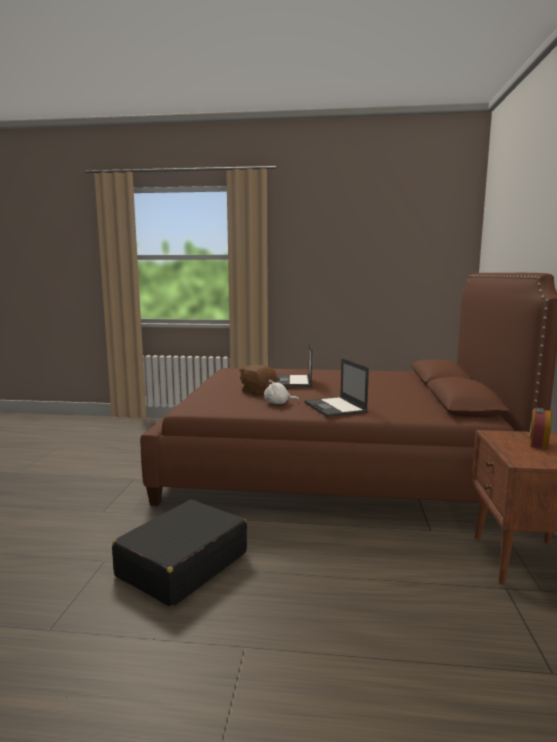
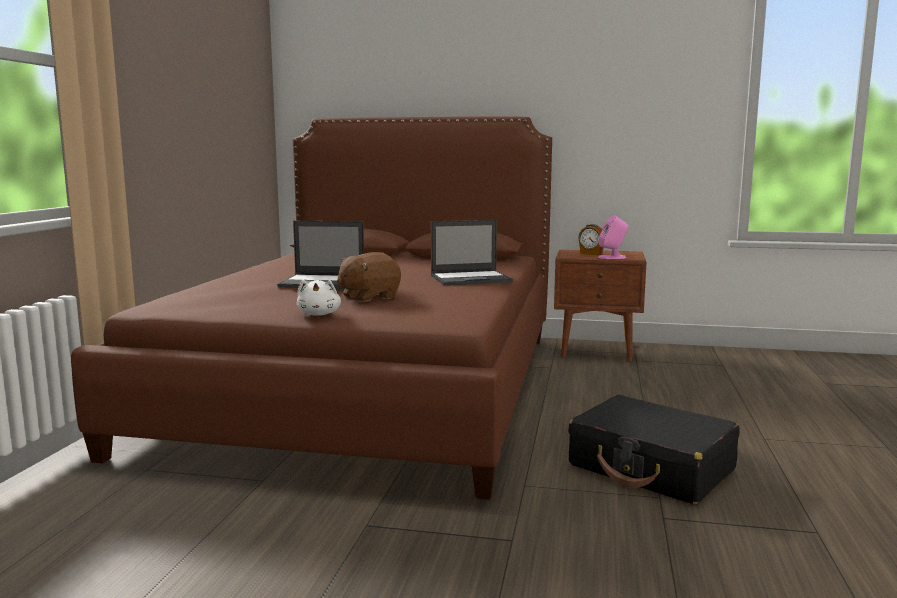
camera: 85 degrees left, 0 degrees up
(278, 403) = (443, 292): white plush toy -> white plush toy (319, 314)
(518, 452) = (612, 257): none -> pink speaker

